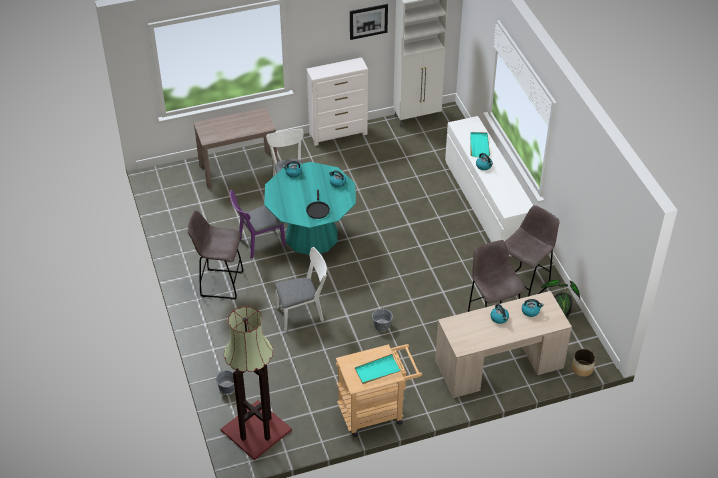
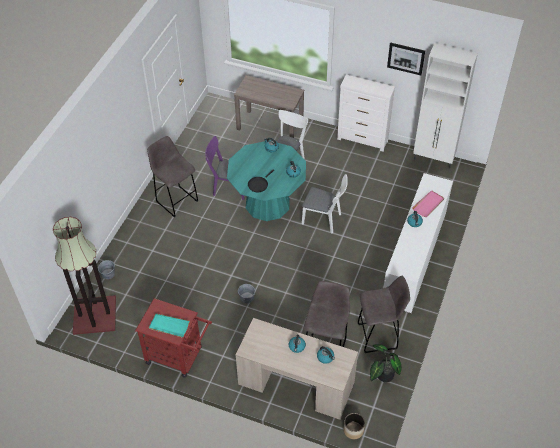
camera: 40 degrees right, 5 degrees up
(303, 312) = (206, 254): white chair -> white chair (324, 220)
(376, 411) = (178, 356): beige cart -> red cart
(479, 145) = (428, 204): turquoise tray -> pink tray

